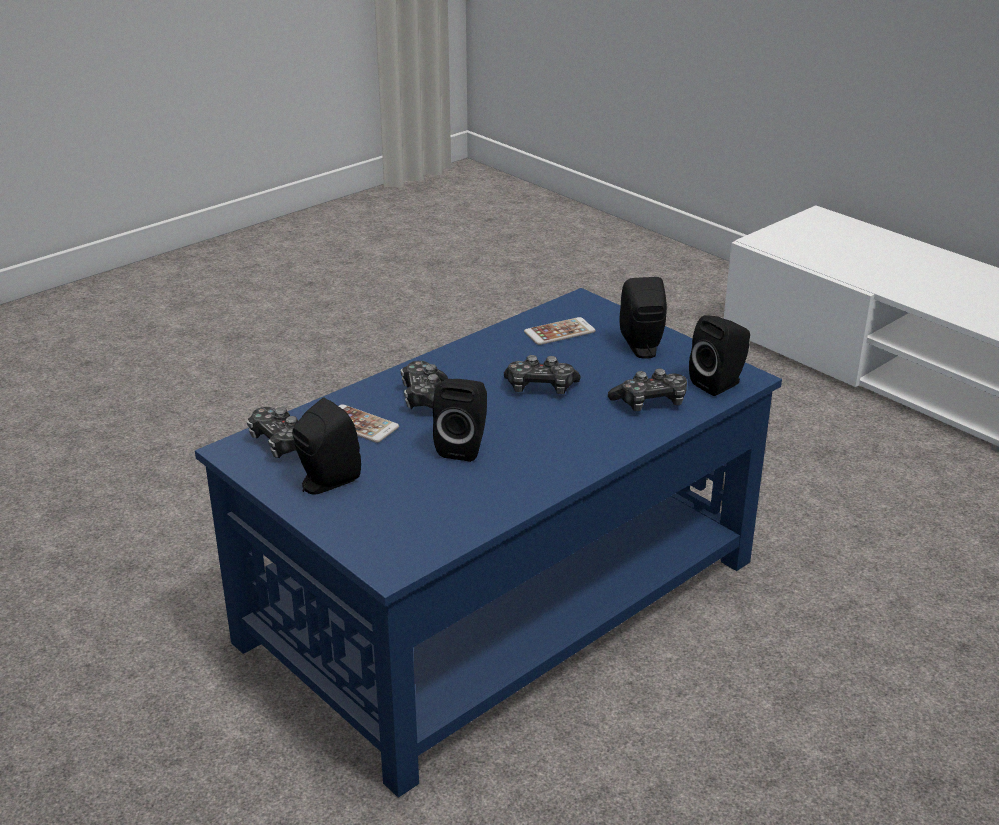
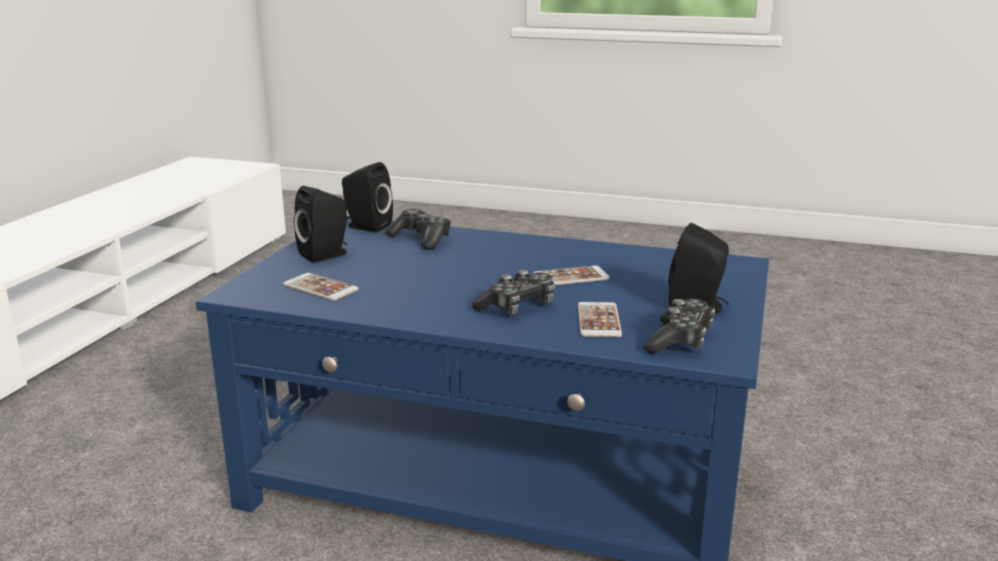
camera: 120 degrees left, 10 degrees down
(464, 446) = (570, 277): black speaker -> phone
(540, 388) = (441, 273): game controller -> none

